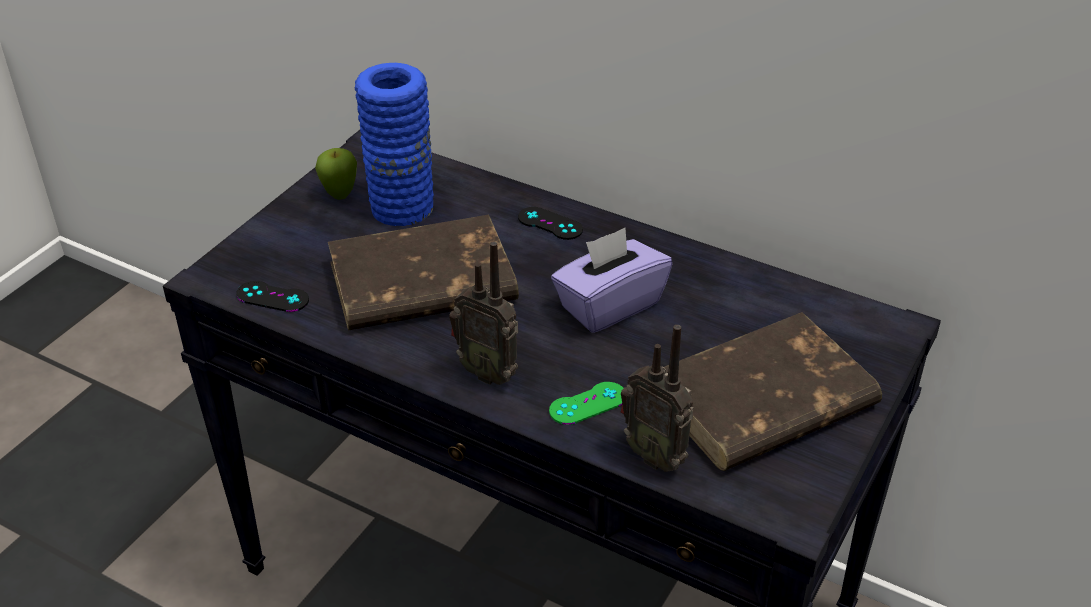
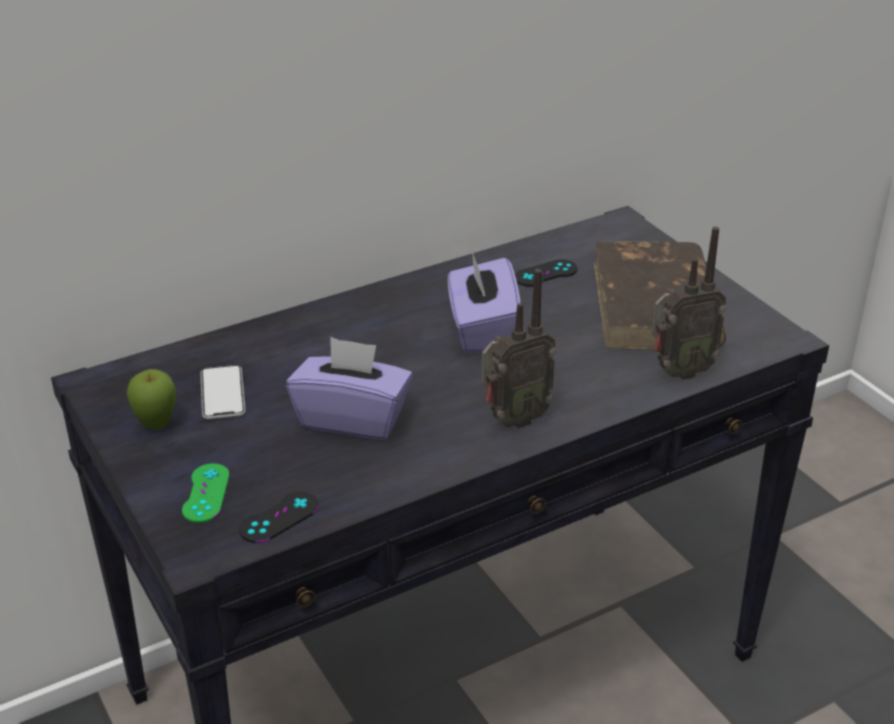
camera: 60 degrees left, 5 degrees down
(402, 208) = (222, 393): blue vase -> phone
(420, 283) = (352, 418): brown book -> purple tissue box
(550, 224) = (341, 321): black game controller -> black game controller (545, 273)
(588, 404) = (595, 383): green game controller -> green game controller (206, 493)

